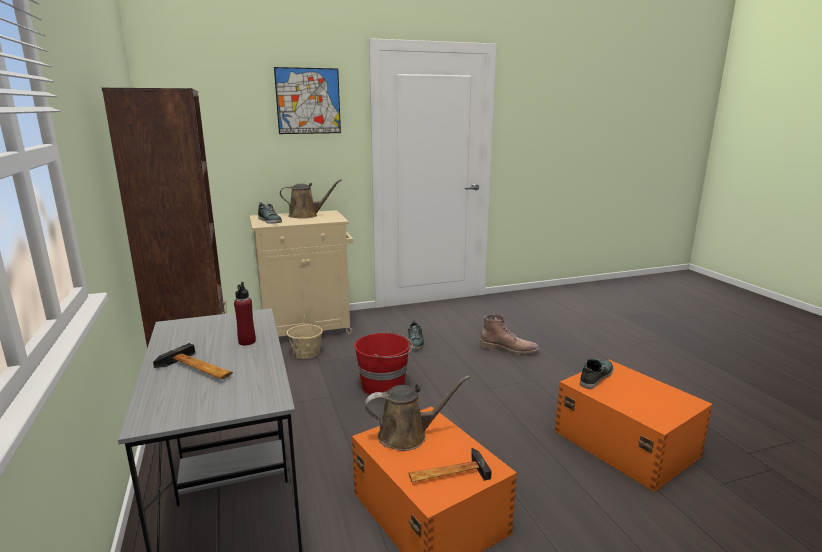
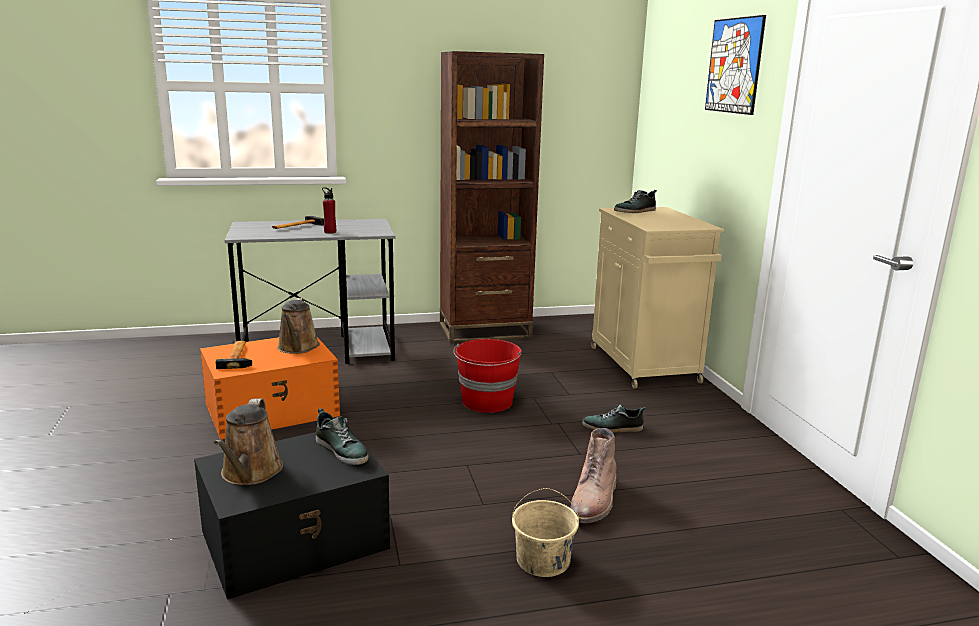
camera: 95 degrees right, 0 degrees up
(306, 215) = (674, 219): brown watering can -> brown watering can (250, 473)
(306, 353) = (573, 366): beige bucket -> beige bucket (543, 561)
(624, 442) = (297, 539): orange storage box -> black storage box

